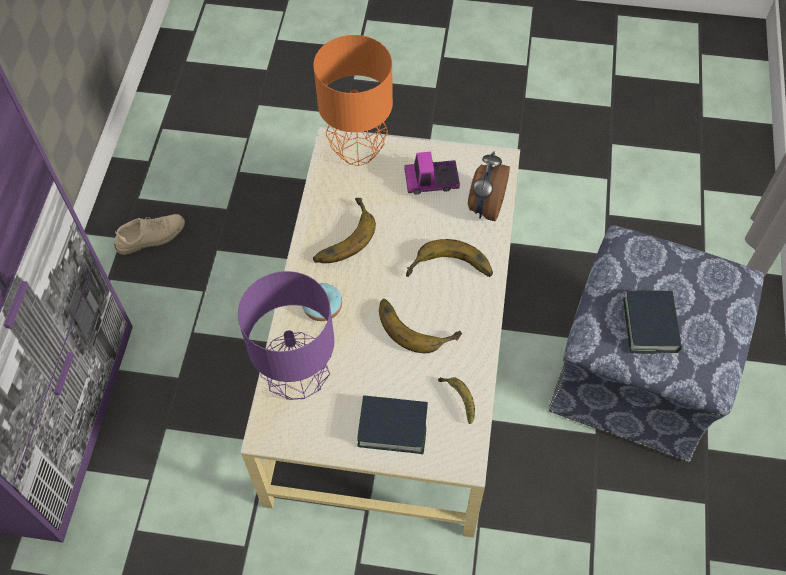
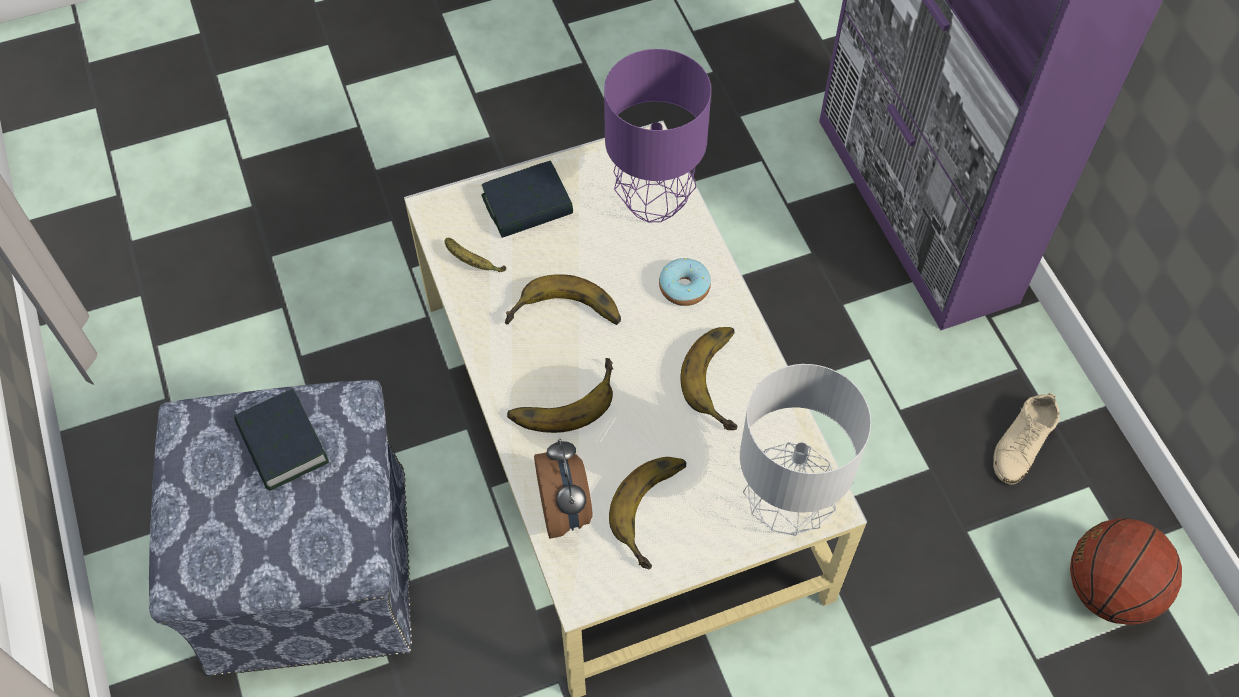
camera: 150 degrees right, 0 degrees up
(180, 148) = (1109, 589): none -> basketball
(356, 151) = (788, 507): orange table lamp -> grey table lamp
(431, 181) = (658, 512): toy truck -> banana

